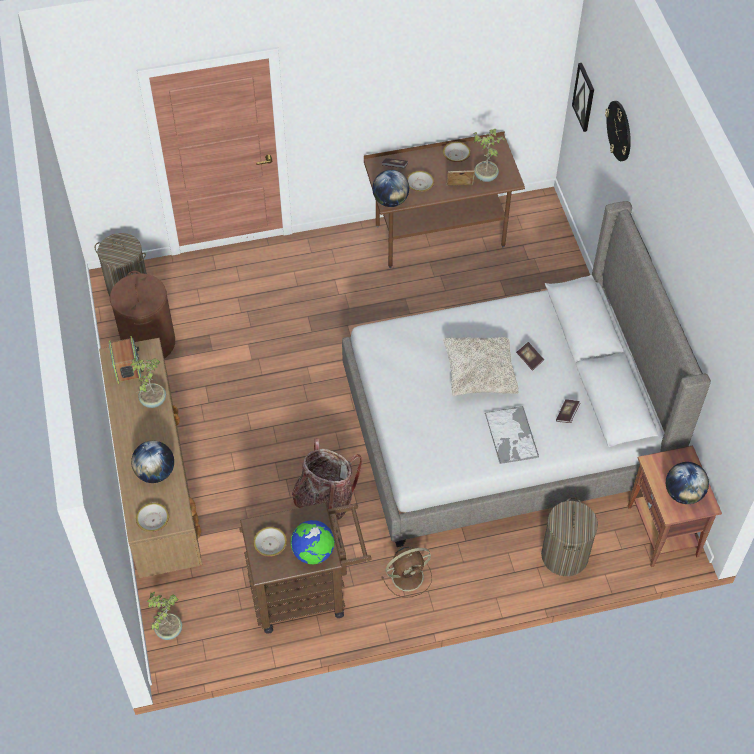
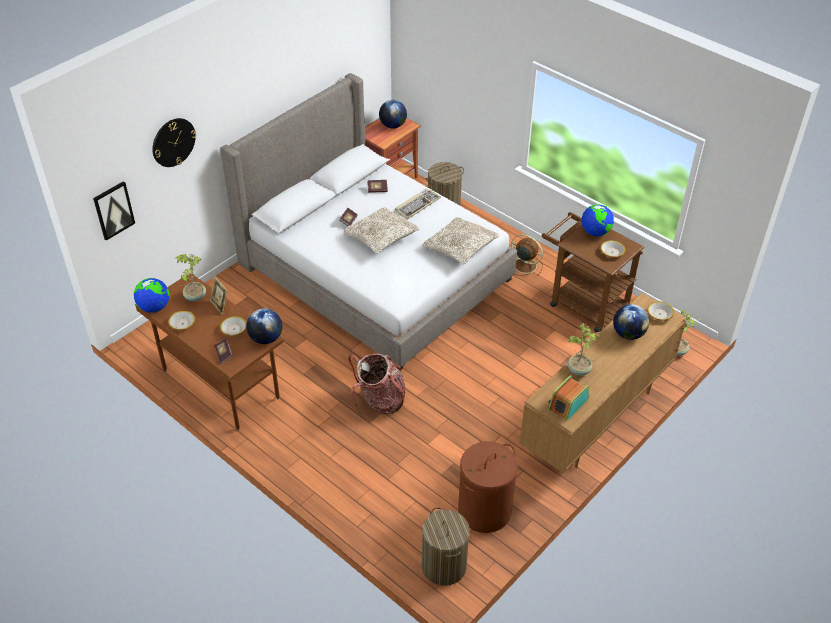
camera: 125 degrees left, 10 degrees down
(324, 500) = (513, 328): backpack -> backpack (380, 400)
(410, 433) = (460, 247): none -> beige pillow
(493, 145) = (154, 307): none -> globe
(511, 436) = (417, 205): tray -> keyboard

